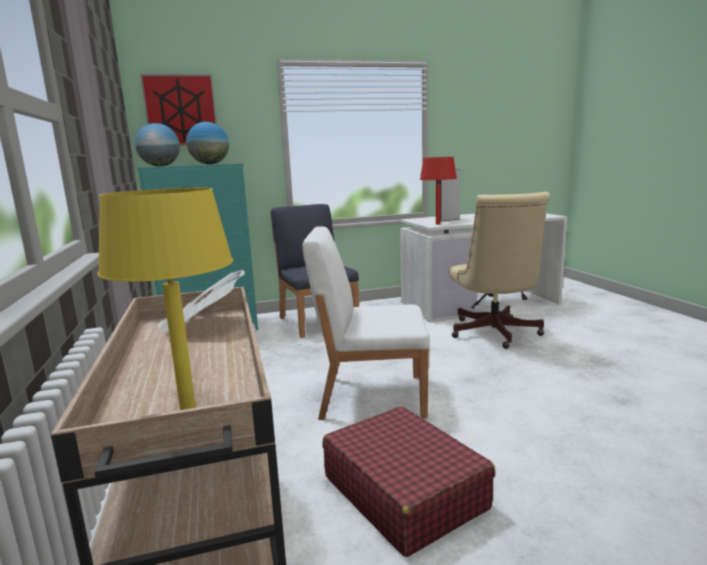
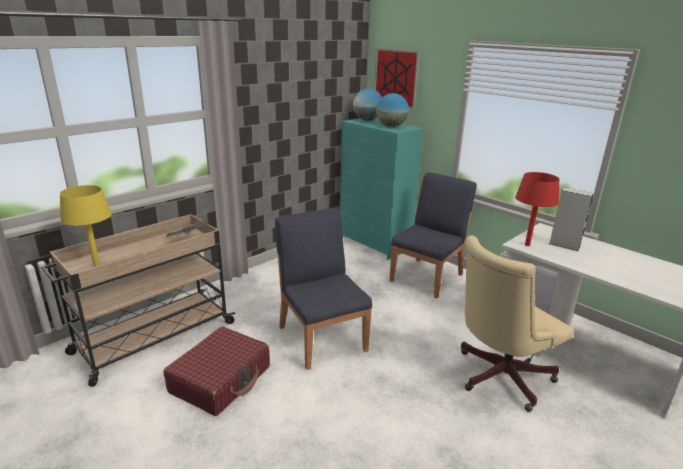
camera: 60 degrees right, 10 degrees up
(370, 395) = (322, 337): white chair -> blue chair

